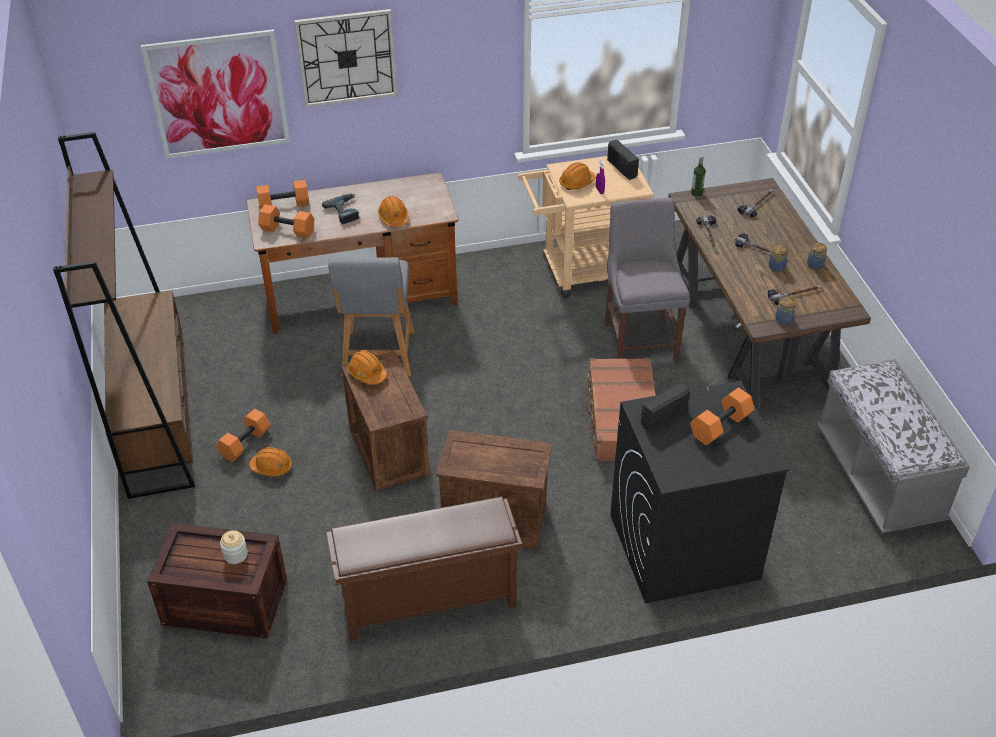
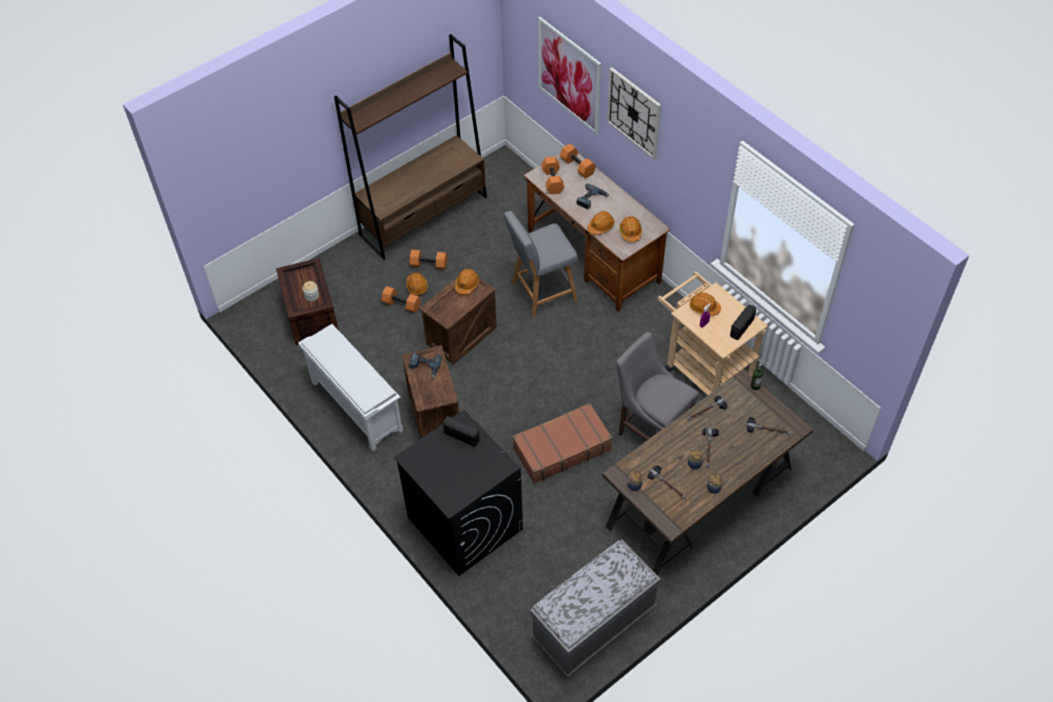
camera: 65 degrees right, 10 degrees up
(422, 200) = (630, 232): none -> orange hard hat
(427, 601) = (355, 406): brown shoe rack -> white shoe rack
(474, 457) = (424, 366): none -> power drill
(640, 339) = (651, 431): grey chair -> grey chair turned 105 degrees counterclockwise
(720, 425) = (469, 469): orange dumbbell -> orange dumbbell (402, 304)

